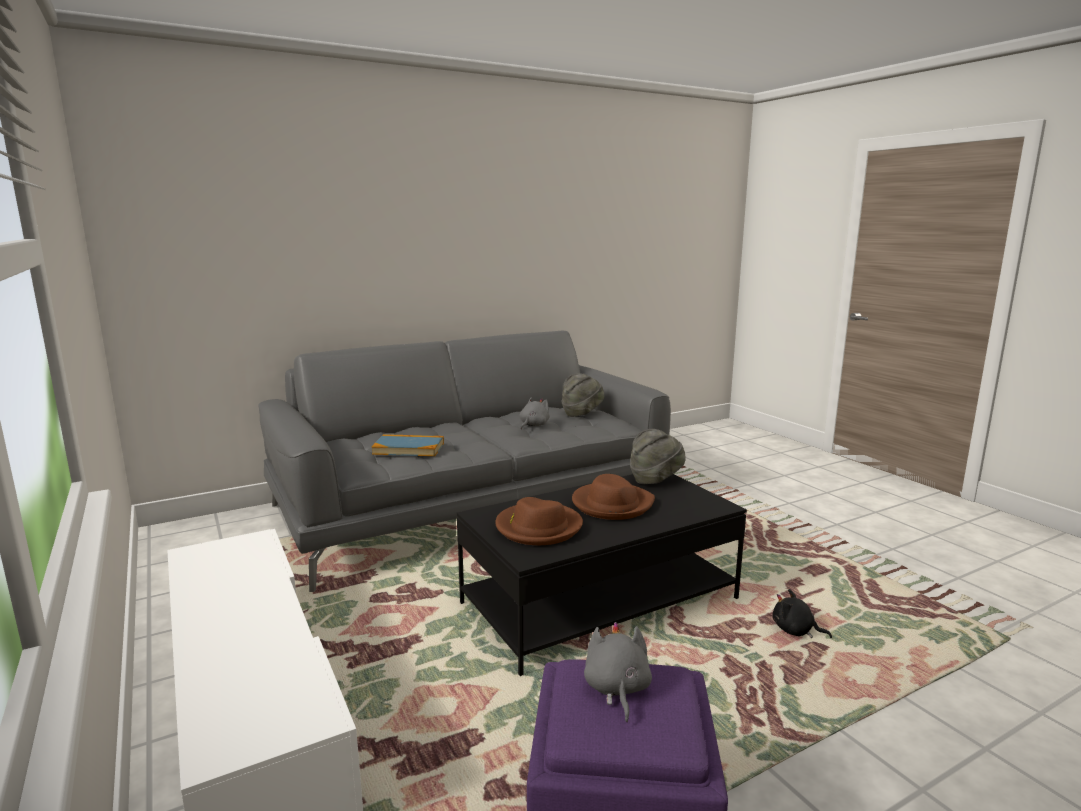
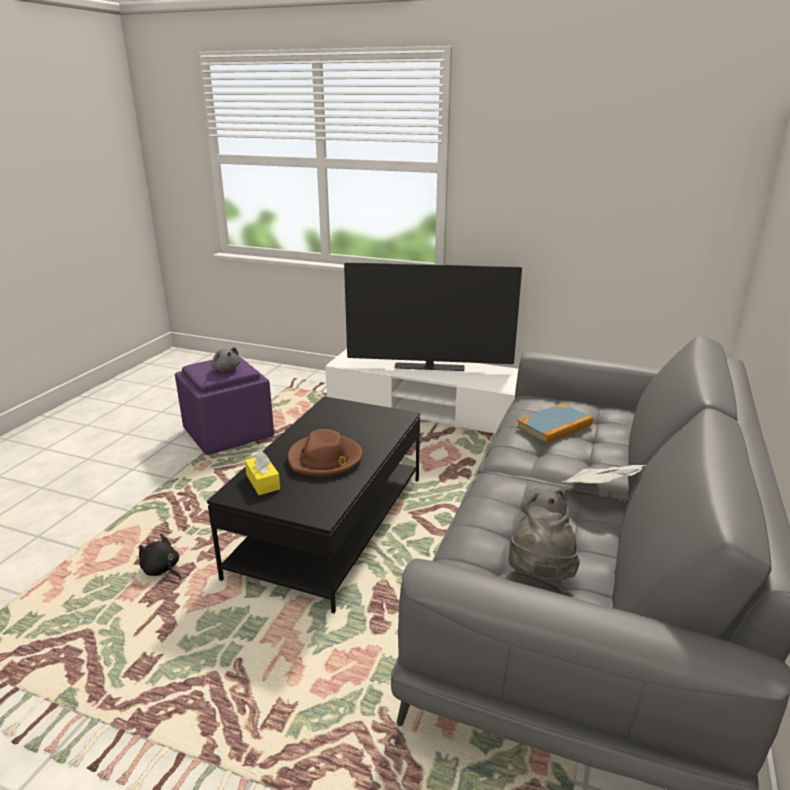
camera: 140 degrees right, 10 degrees up
(240, 624) = (429, 367): none -> television
(478, 422) = (599, 491): none -> newspaper
(538, 527) = (351, 421): brown hat -> none
(655, 480) = (317, 505): grey hat -> none
(686, 506) = (263, 482): none -> yellow tissue box
(795, 631) = (162, 570): black plush toy -> black plush toy turned 135 degrees counterclockwise

